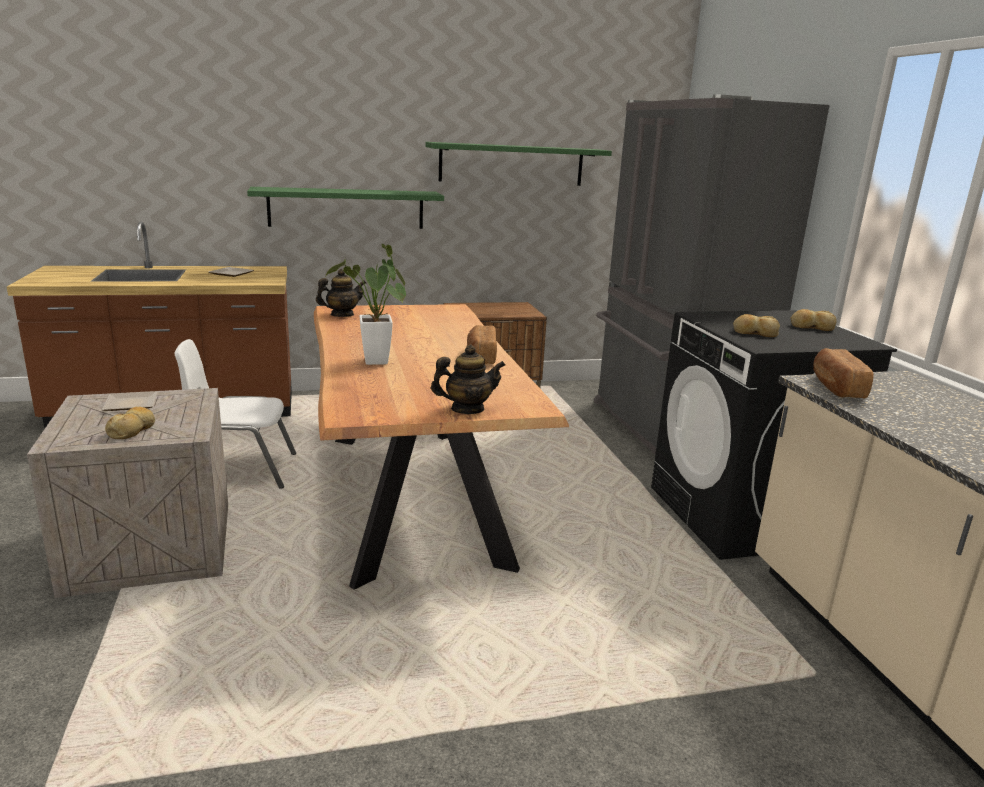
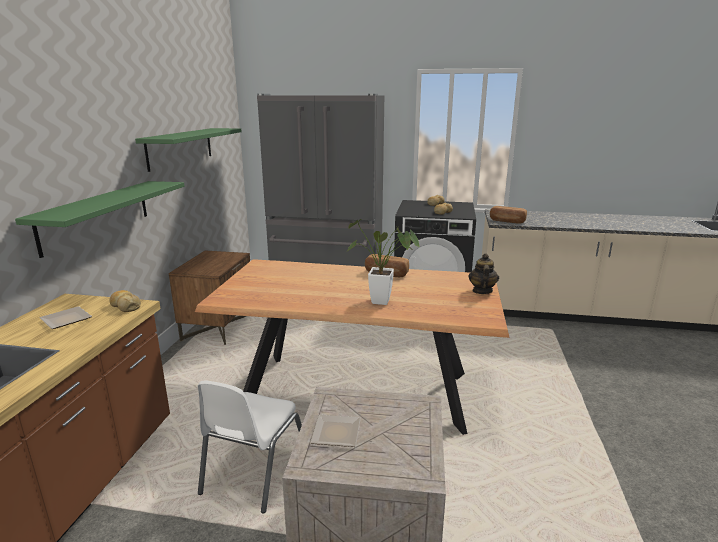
camera: 65 degrees left, 0 degrees up
(133, 430) = (405, 431): bread -> bread (125, 306)
(342, 315) = (243, 298): teapot -> none

